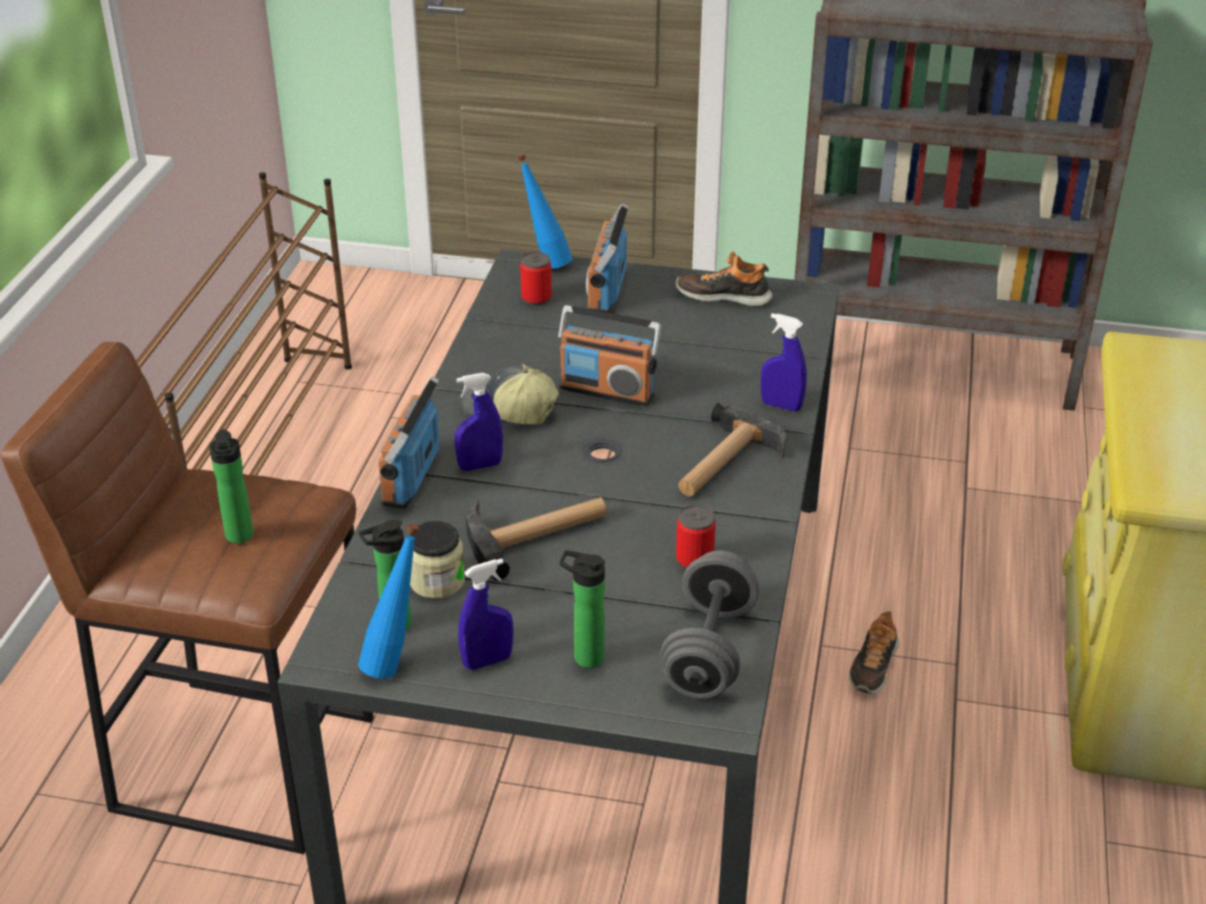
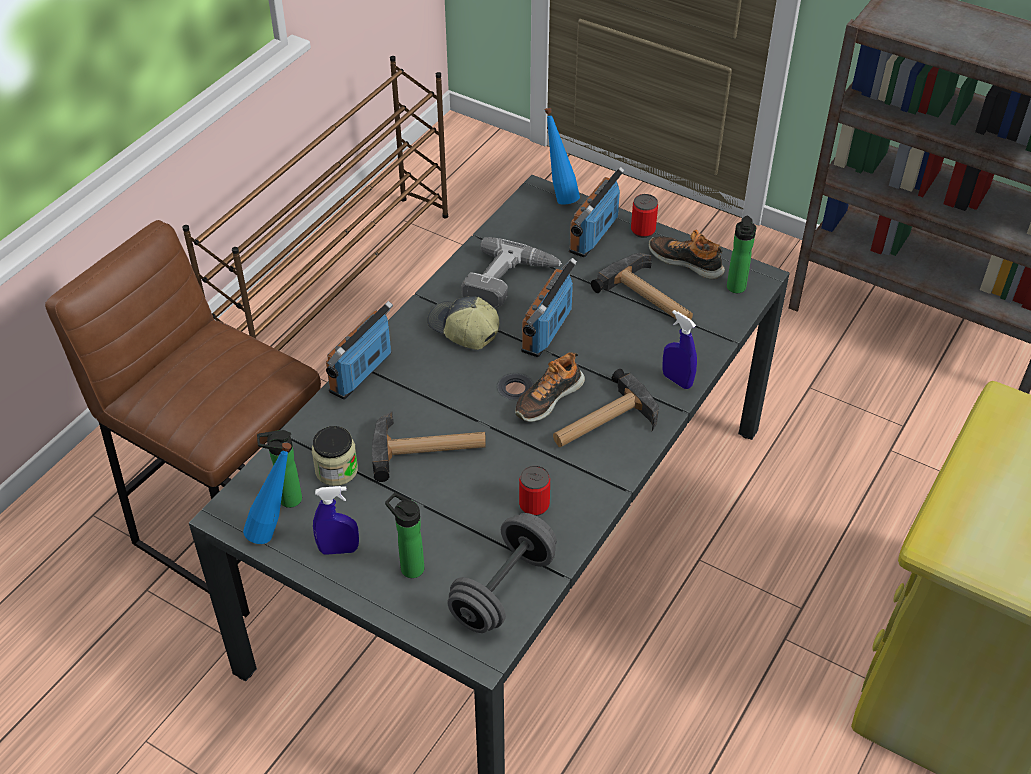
camera: 20 degrees right, 10 degrees up
(239, 538) = (213, 395): bottle -> bottle (736, 289)
(480, 466) = (416, 375): blue spray bottle -> none
(536, 298) = (535, 229): can -> can (643, 230)
(537, 353) = (510, 282): none -> power drill
(607, 390) = (546, 331): radio -> radio turned 75 degrees clockwise
(704, 337) = (650, 298): none -> hammer
(873, 666) = (732, 590): shoe -> shoe (548, 398)

